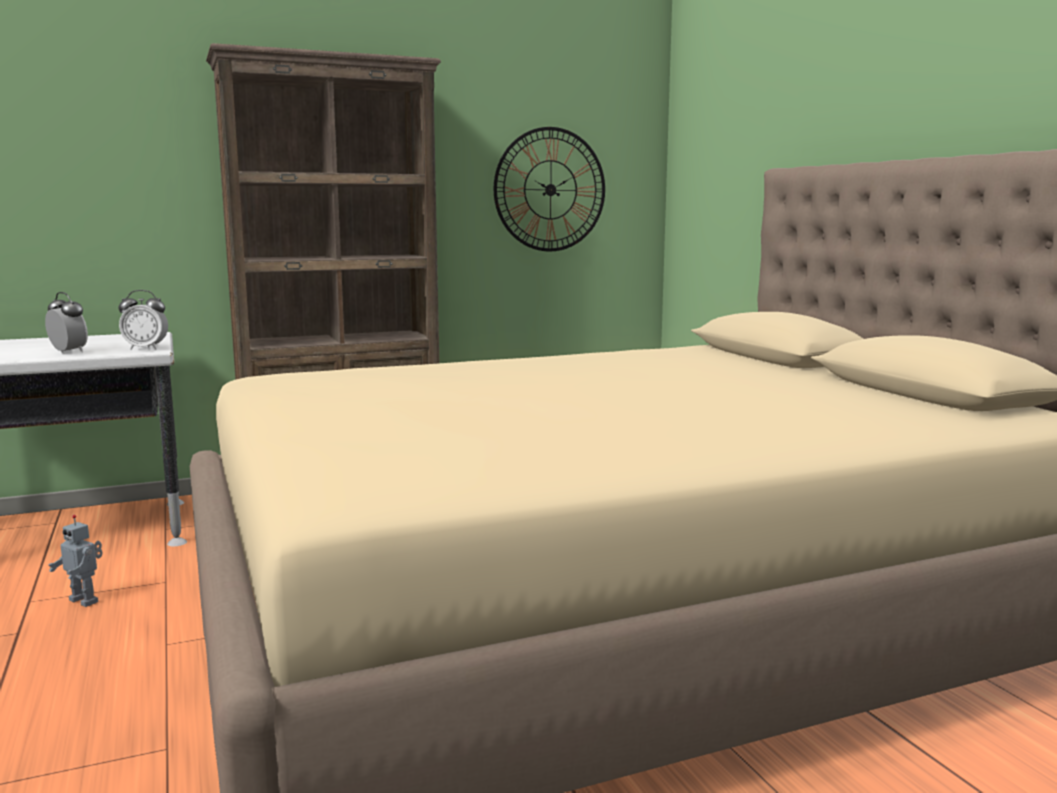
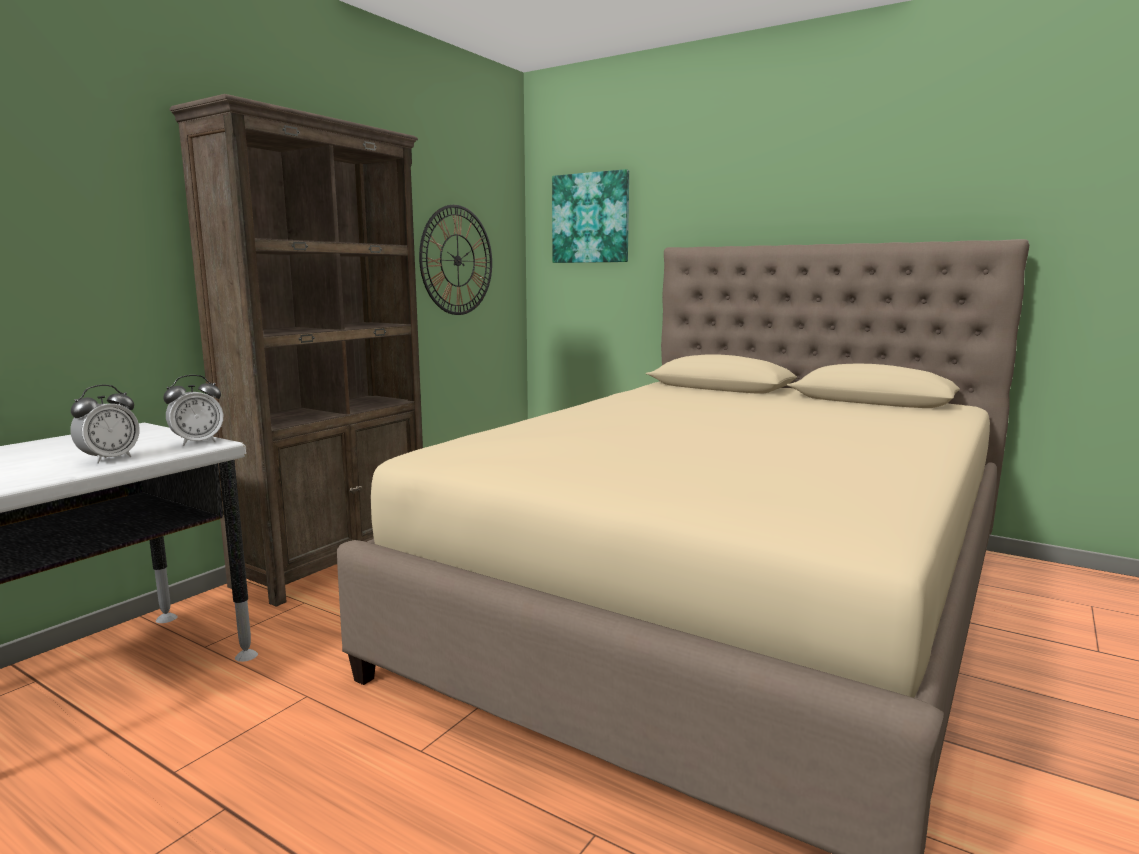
camera: 35 degrees left, 0 degrees up
(68, 352) = (109, 459): alarm clock -> alarm clock turned 120 degrees clockwise
(85, 600) = (247, 745): toy robot -> none
(719, 134) = (591, 218): none -> picture

